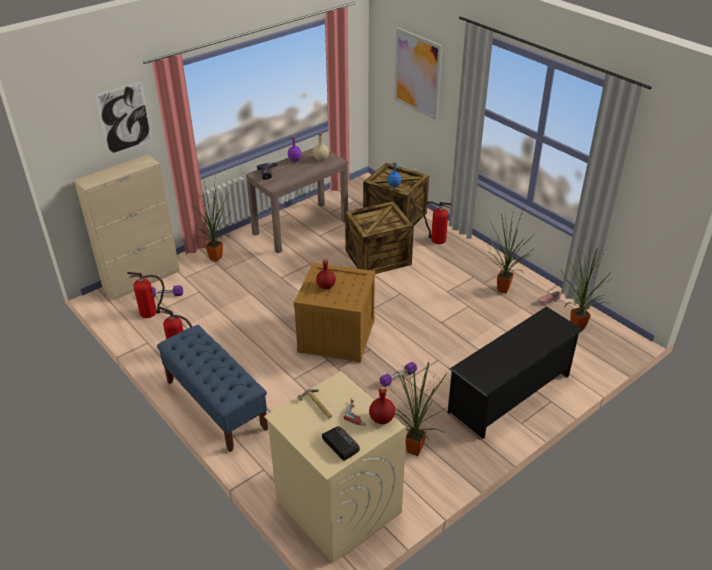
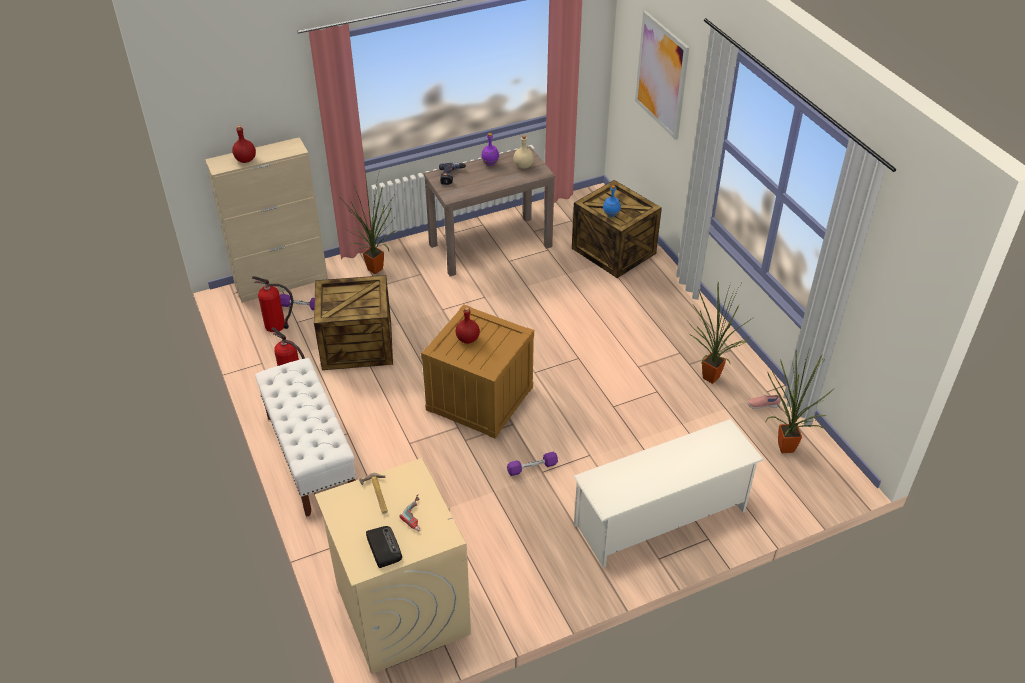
camera: 15 degrees right, 5 degrees up
(124, 118) = (273, 93): picture -> none
(215, 405) = (310, 456): blue bench -> white bench
(378, 257) = (570, 303): crate -> crate (357, 344)
(382, 419) = (443, 528): red bottle -> red bottle (245, 160)
(412, 449) = (513, 560): potted plant -> none
(436, 239) = (654, 292): fire extinguisher -> none
(510, 394) = (661, 518): black shoe rack -> white shoe rack

